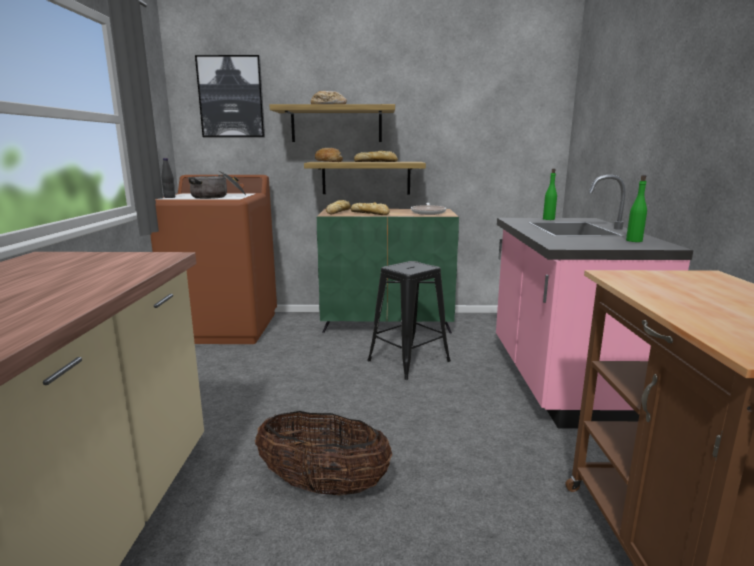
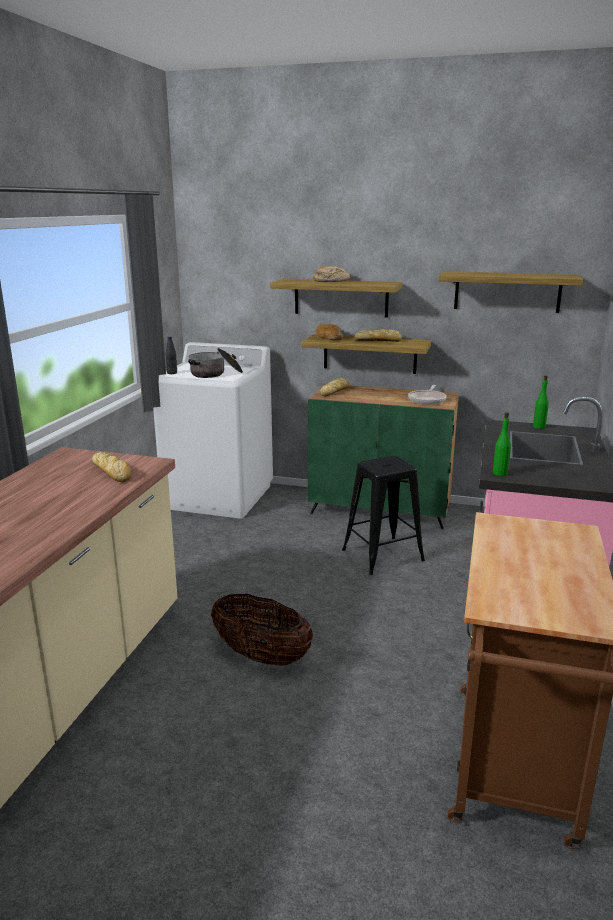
camera: 15 degrees right, 5 degrees up
(226, 327) = (219, 496): brown washing machine -> white washing machine
(231, 97) = (237, 267): picture -> none
(370, 213) = (365, 397): bread -> bread (112, 472)
(488, 113) = (507, 291): none -> shelf
(634, 240) = (582, 474): green bottle -> green bottle (500, 473)

